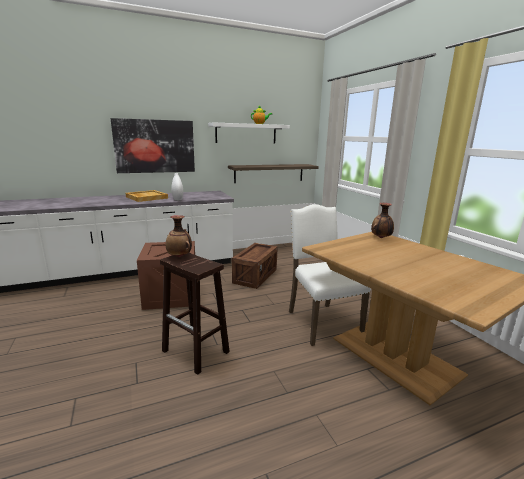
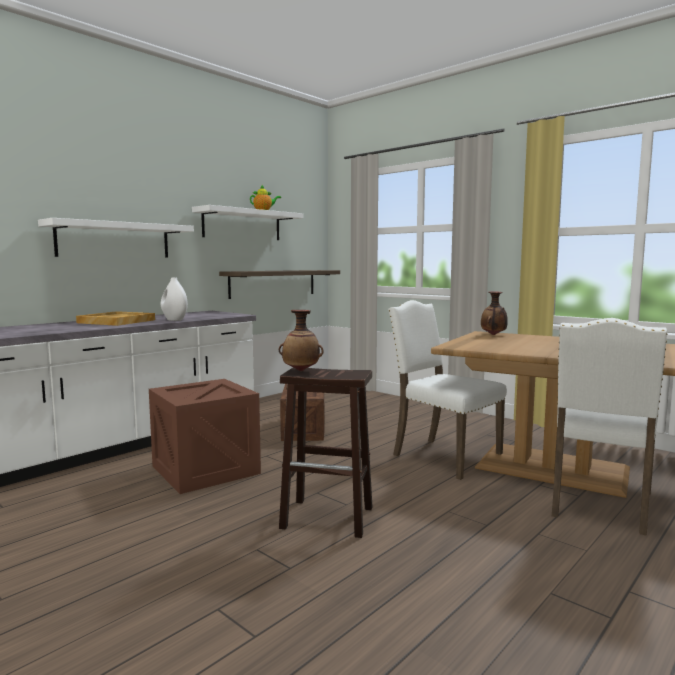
camera: 25 degrees left, 10 degrees down
(155, 146) = (114, 240): picture -> white shelf
(397, 404) = (598, 504): none -> white chair

